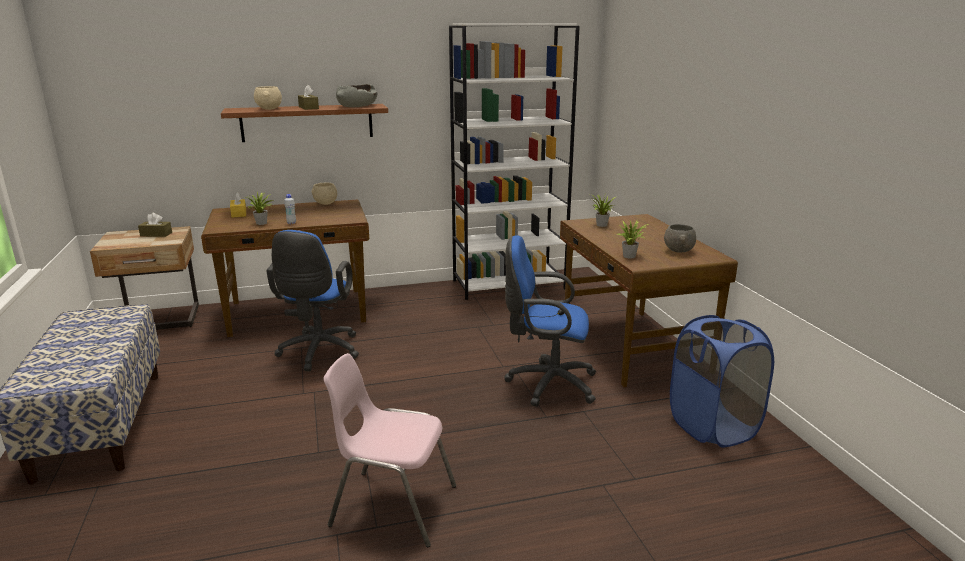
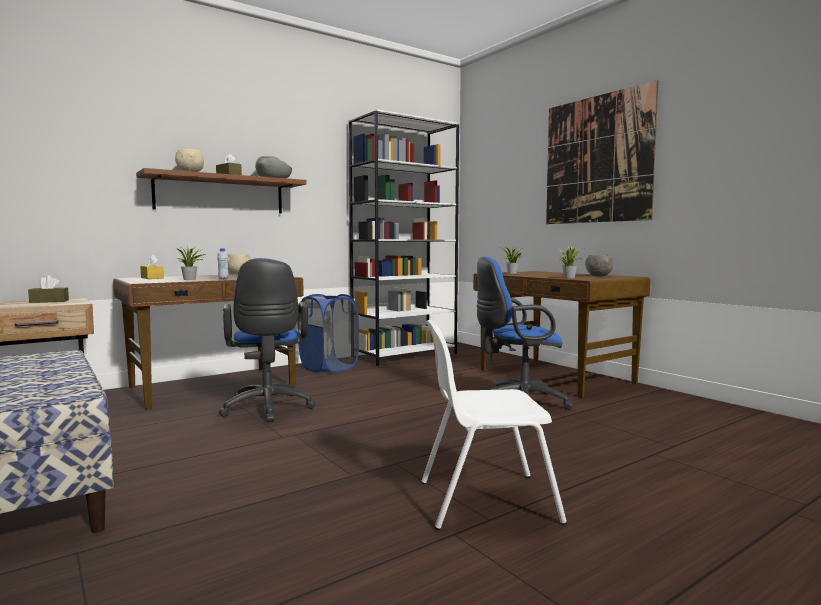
camera: 20 degrees left, 15 degrees down
(392, 505) = (485, 500): pink chair -> white chair
(712, 98) = (597, 159): none -> picture
(713, 427) = (682, 410): blue laundry basket -> blue laundry basket (329, 367)

